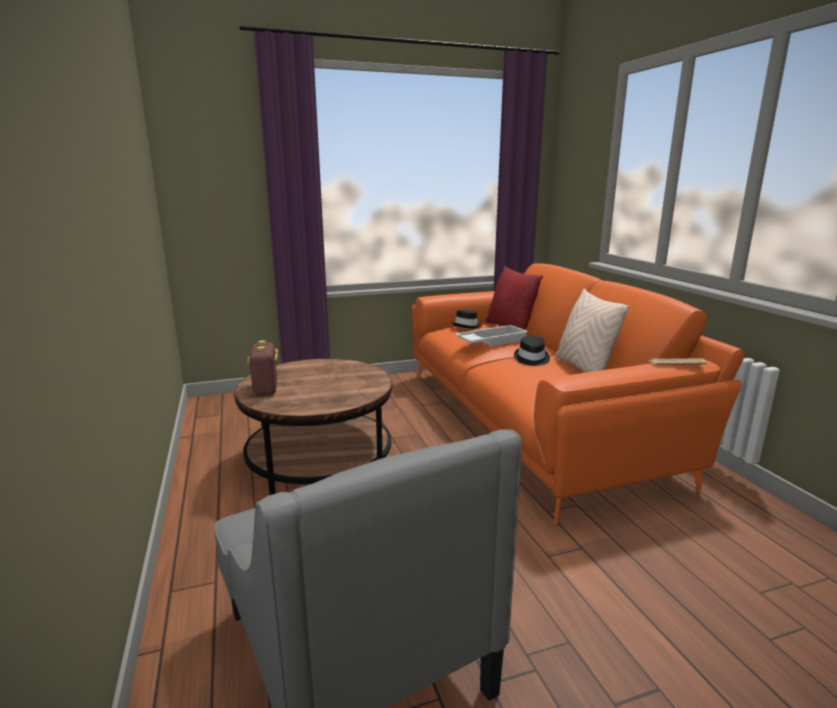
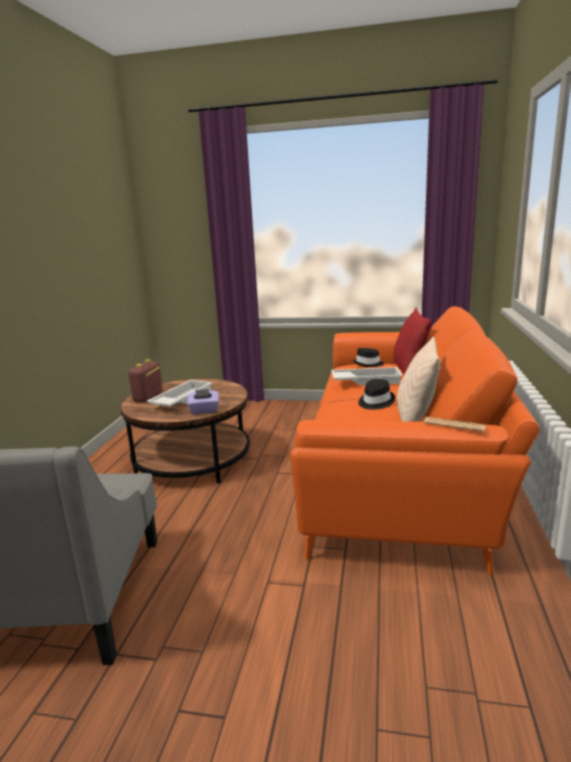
camera: 30 degrees right, 0 degrees up
(314, 385) = (181, 399): none -> white tray
(363, 393) = (204, 411): none -> purple tissue box

